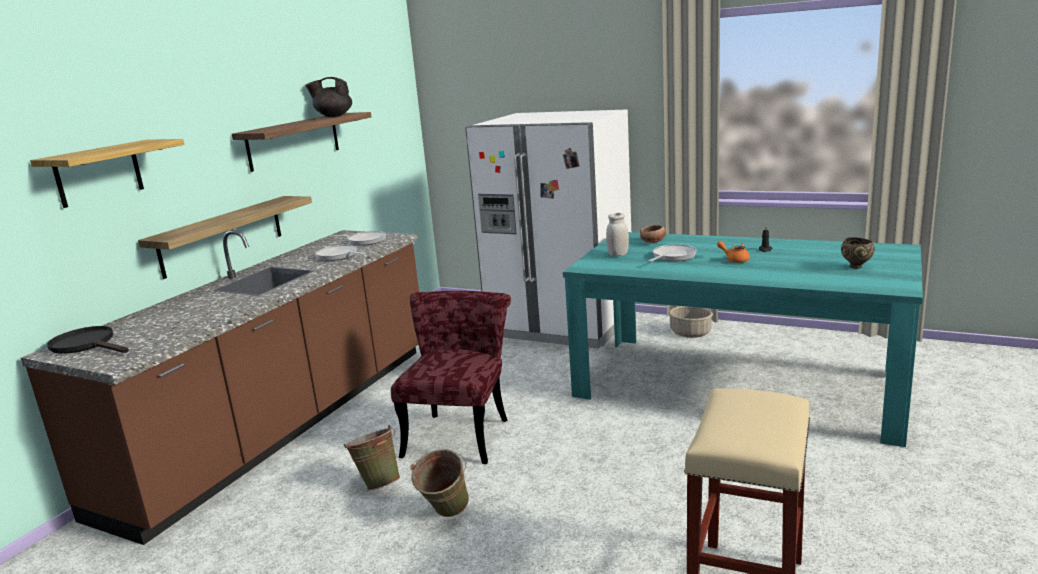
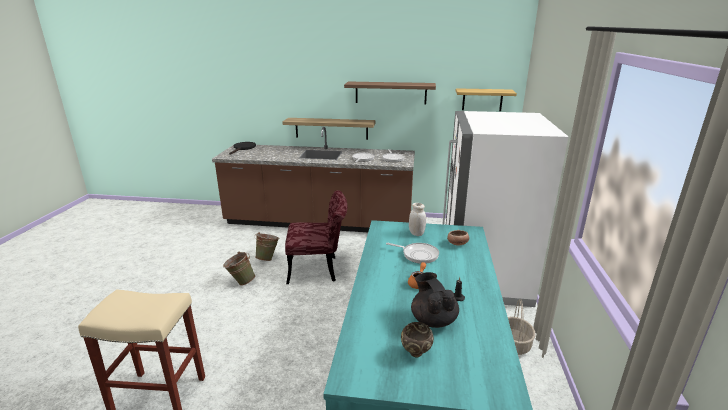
camera: 70 degrees right, 5 degrees up
(98, 173) = (276, 86): shelf -> shelf (482, 99)
(333, 116) = (414, 83): black teapot -> black teapot (433, 319)

